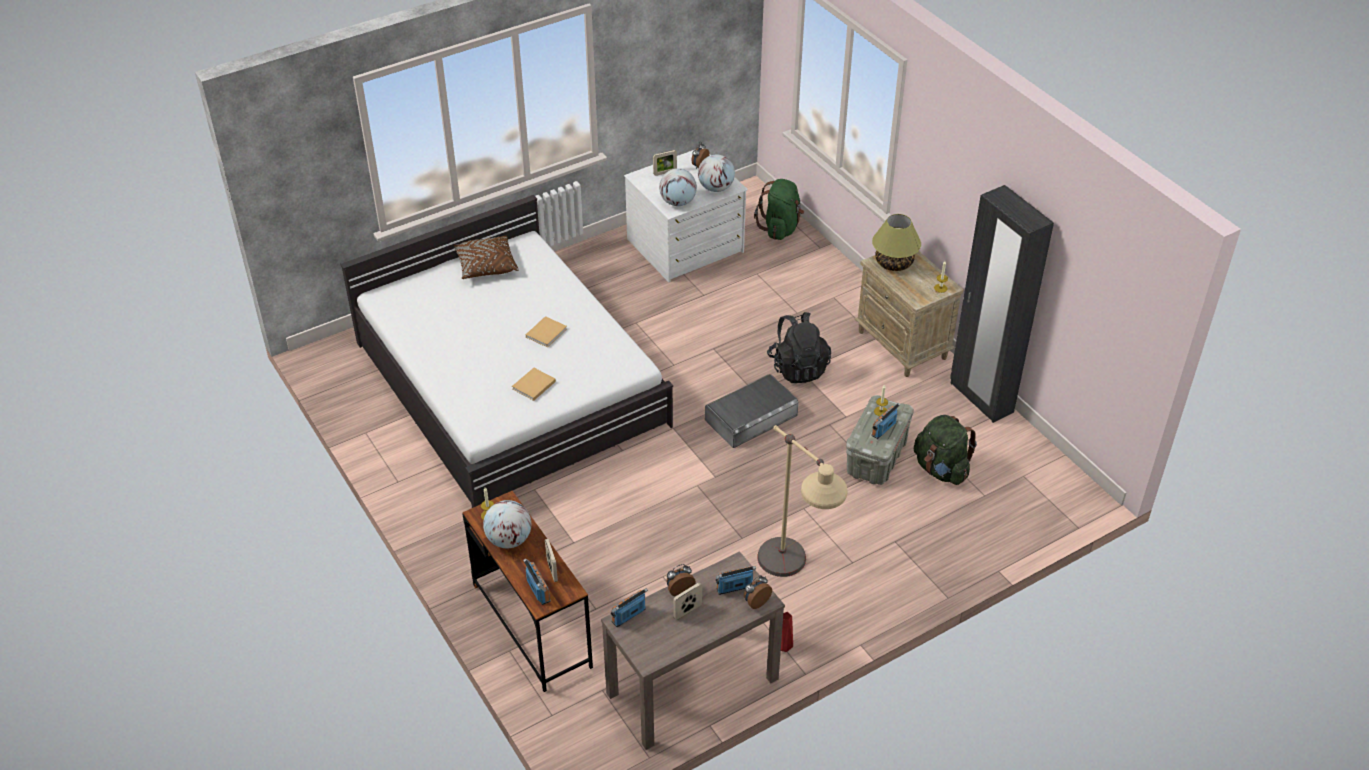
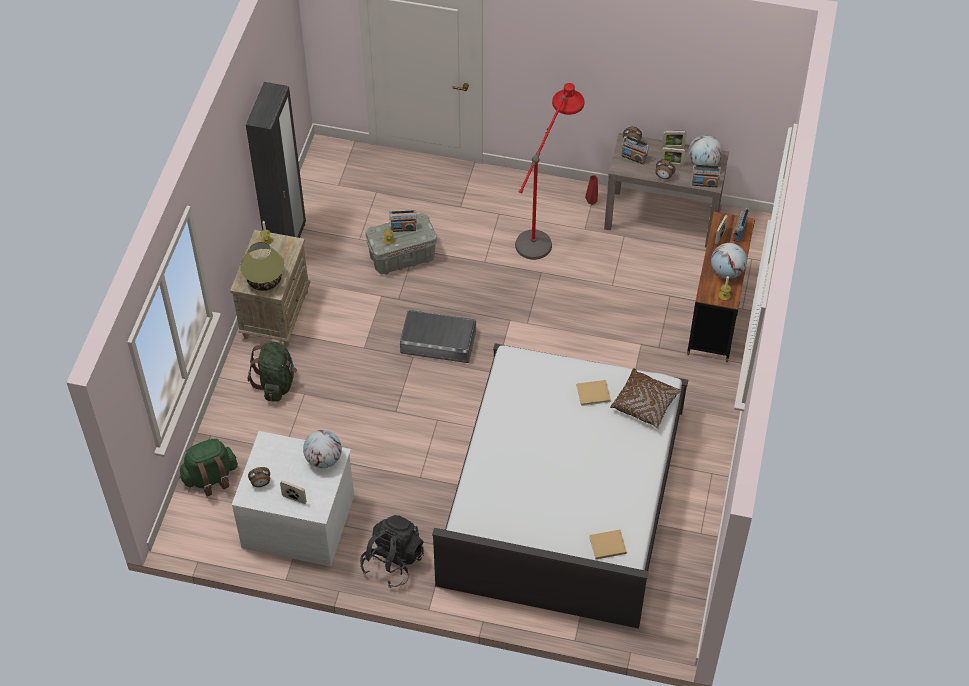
camera: 135 degrees left, 10 degrees up
(486, 266) = (518, 531): brown pillow -> brown pillow (645, 404)
(547, 332) = (539, 431): beige book -> beige book (606, 545)
(709, 633) = (673, 147): none -> picture frame
(716, 188) = (279, 450): globe -> globe (703, 163)
(793, 583) = (545, 227): beige floor lamp -> red floor lamp
(798, 367) = (362, 352): black backpack -> black backpack (393, 561)
(941, 469) = (376, 223): green backpack -> green backpack (276, 383)

